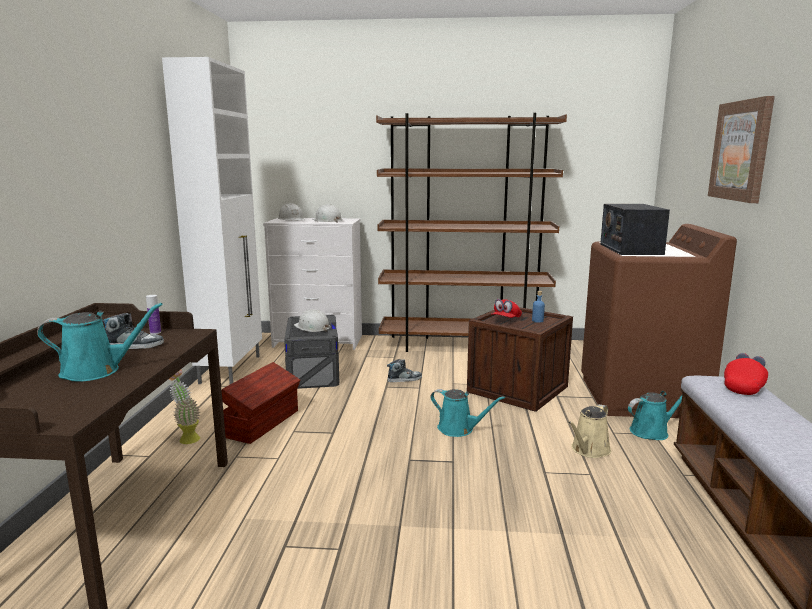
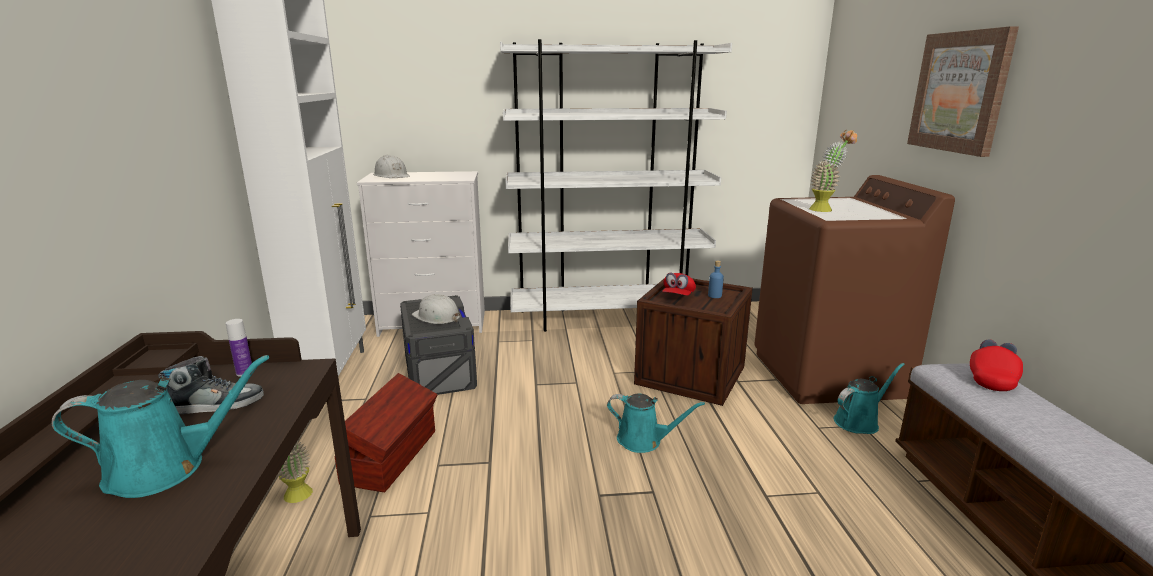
camera: 10 degrees left, 5 degrees up
(327, 221) = (439, 176): white hard hat -> none
(404, 379) = (555, 371): shoe -> none
(464, 345) = (608, 318): brown bookcase -> white bookcase
(589, 450) = (802, 457): beige watering can -> none
(630, 249) = (826, 209): radio -> potted plant

